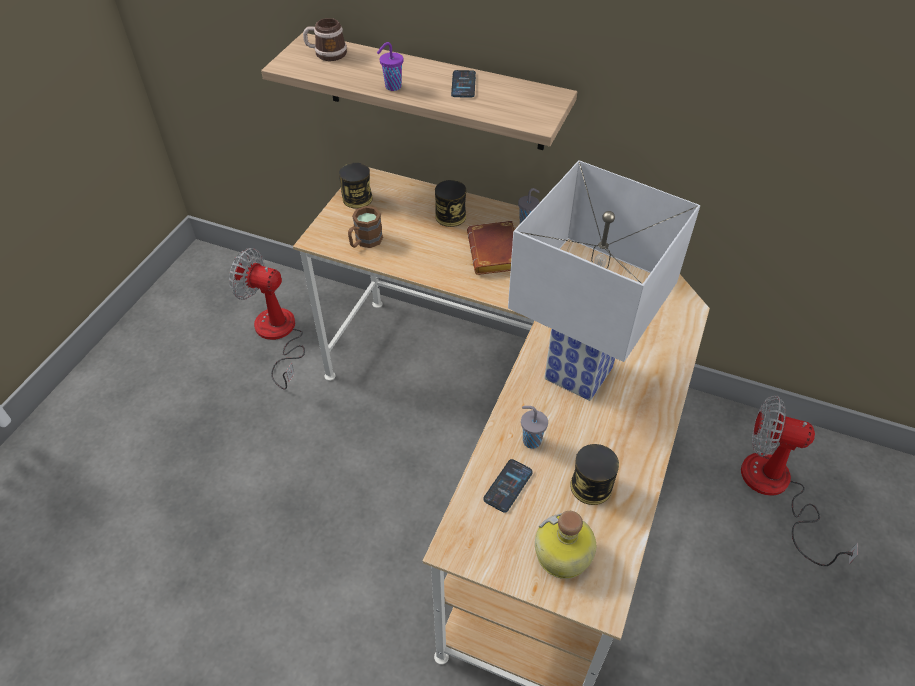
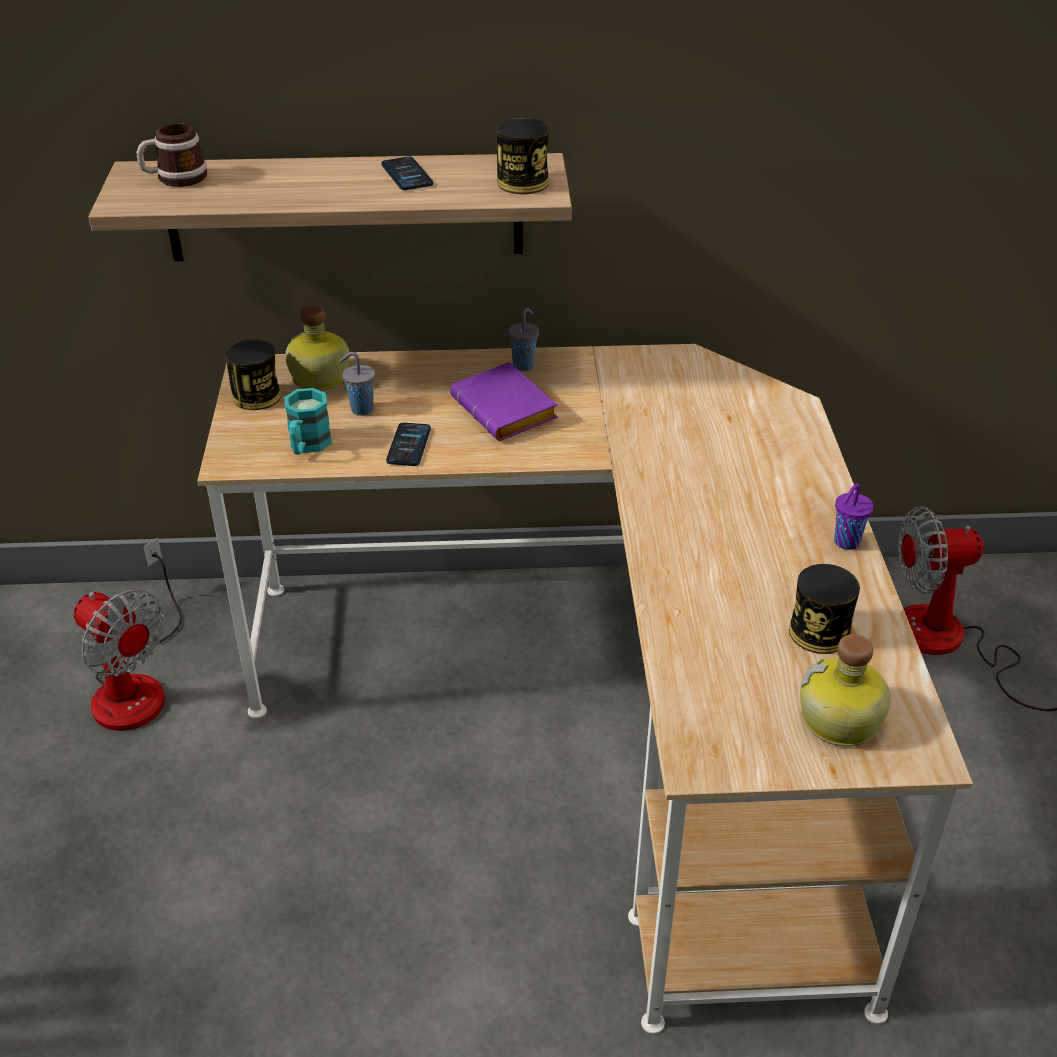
camera: 25 degrees left, 10 degrees down
(277, 336) = (136, 683): fan -> fan turned 135 degrees counterclockwise
(365, 242) = (307, 446): brown mug -> turquoise mug
(392, 87) = (308, 197): purple cup -> purple cup (845, 543)
(399, 196) = (319, 378): none -> bottle
(450, 216) = (411, 384): can -> can (522, 183)
(496, 254) = (508, 411): brown book -> purple book
(508, 486) = (716, 668): phone -> phone (408, 445)
(530, 440) = (707, 607): grey cup -> grey cup (360, 409)
(576, 373) = (711, 515): white table lamp -> none

